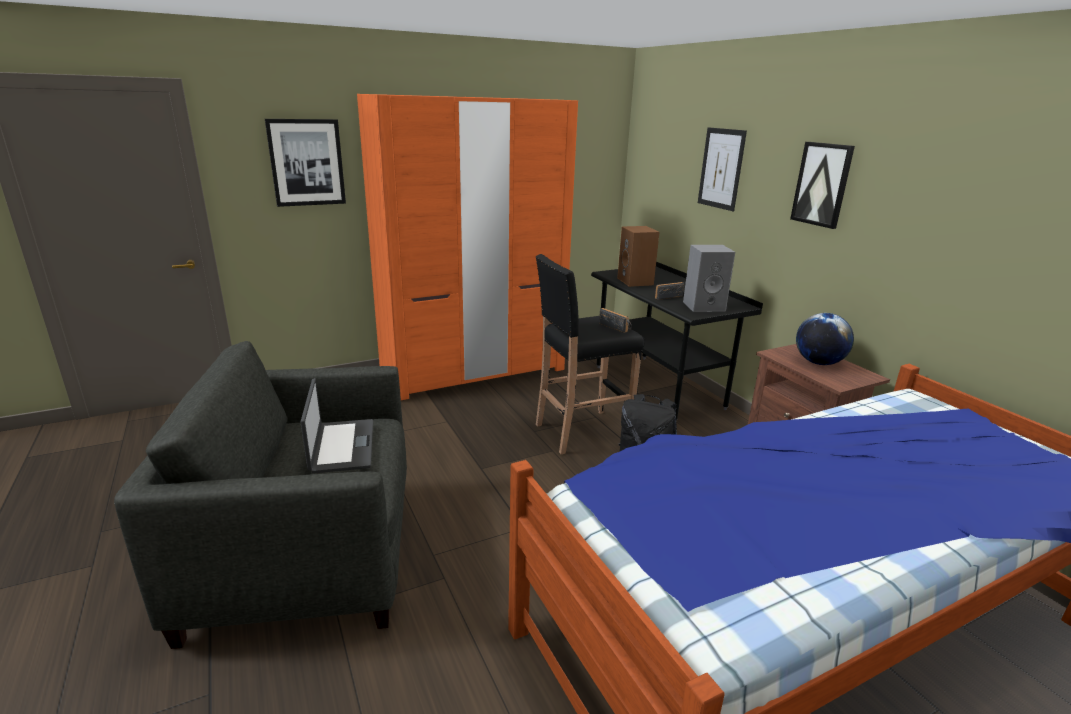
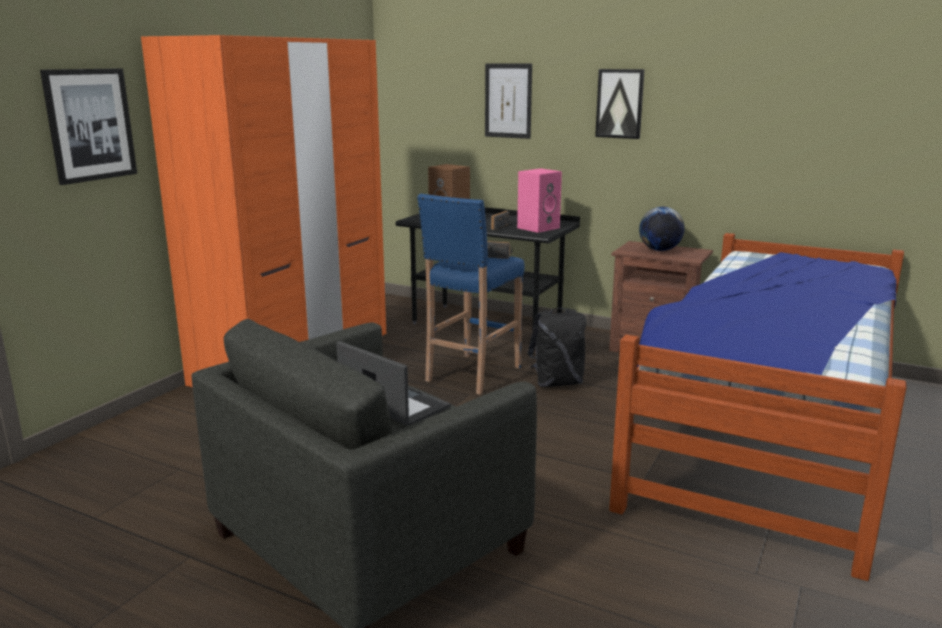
camera: 35 degrees left, 5 degrees down
(580, 432) = (472, 374): black stool -> blue stool
(704, 306) = (538, 227): grey speaker -> pink speaker

